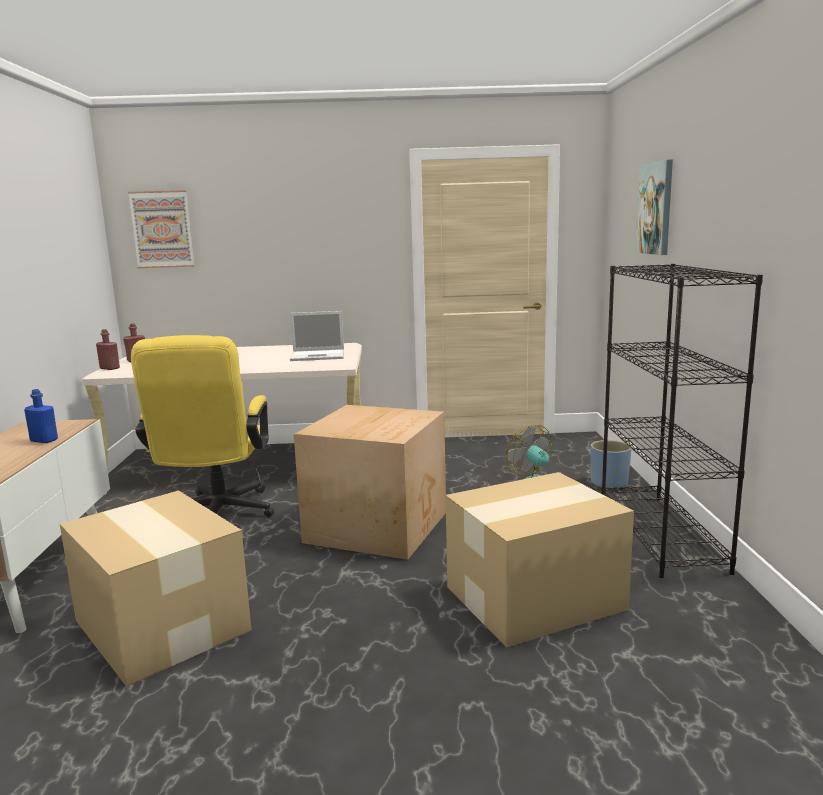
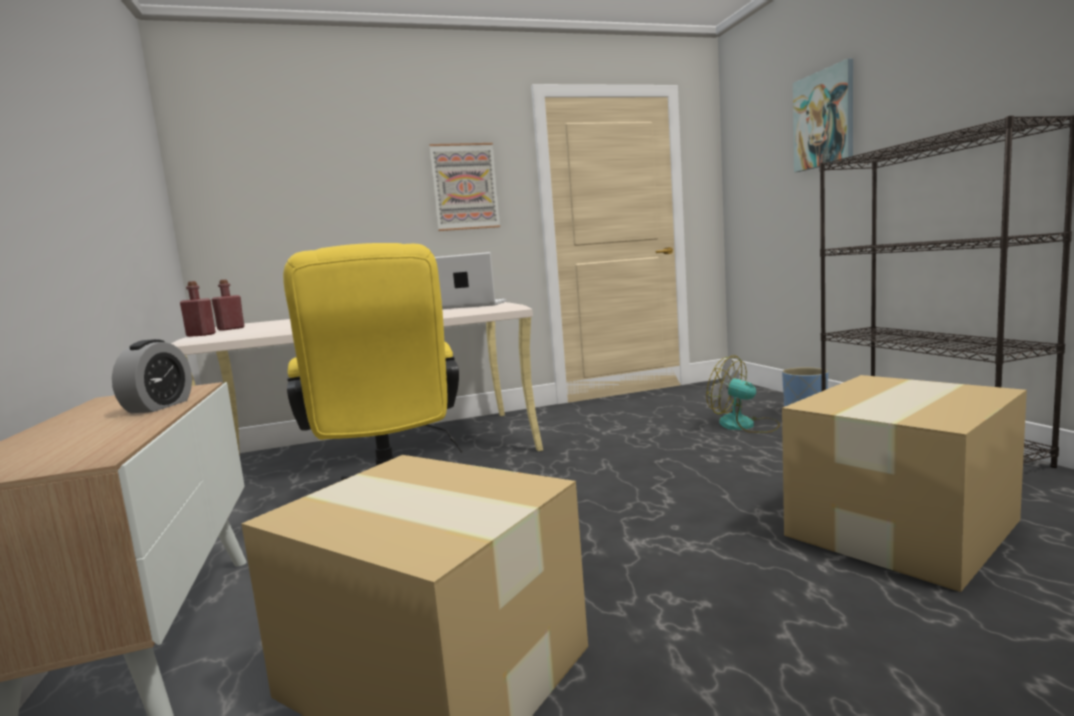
camera: 15 degrees left, 5 degrees down
(44, 440) = (159, 406): blue bottle -> alarm clock
(162, 229) = (244, 174): picture -> picture (465, 187)
(319, 356) = (469, 305): laptop -> laptop turned 150 degrees counterclockwise
(379, 526) = (615, 486): cardboard box -> none

